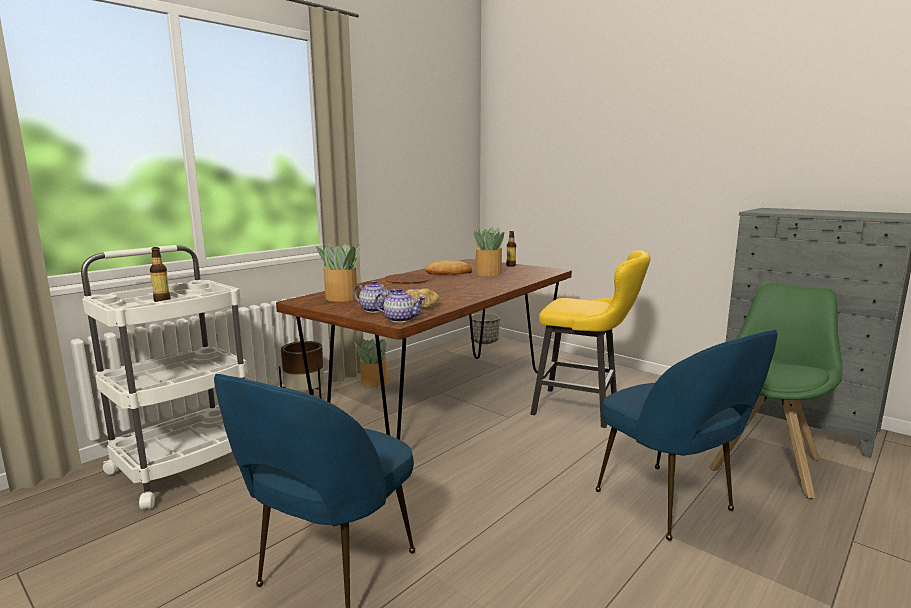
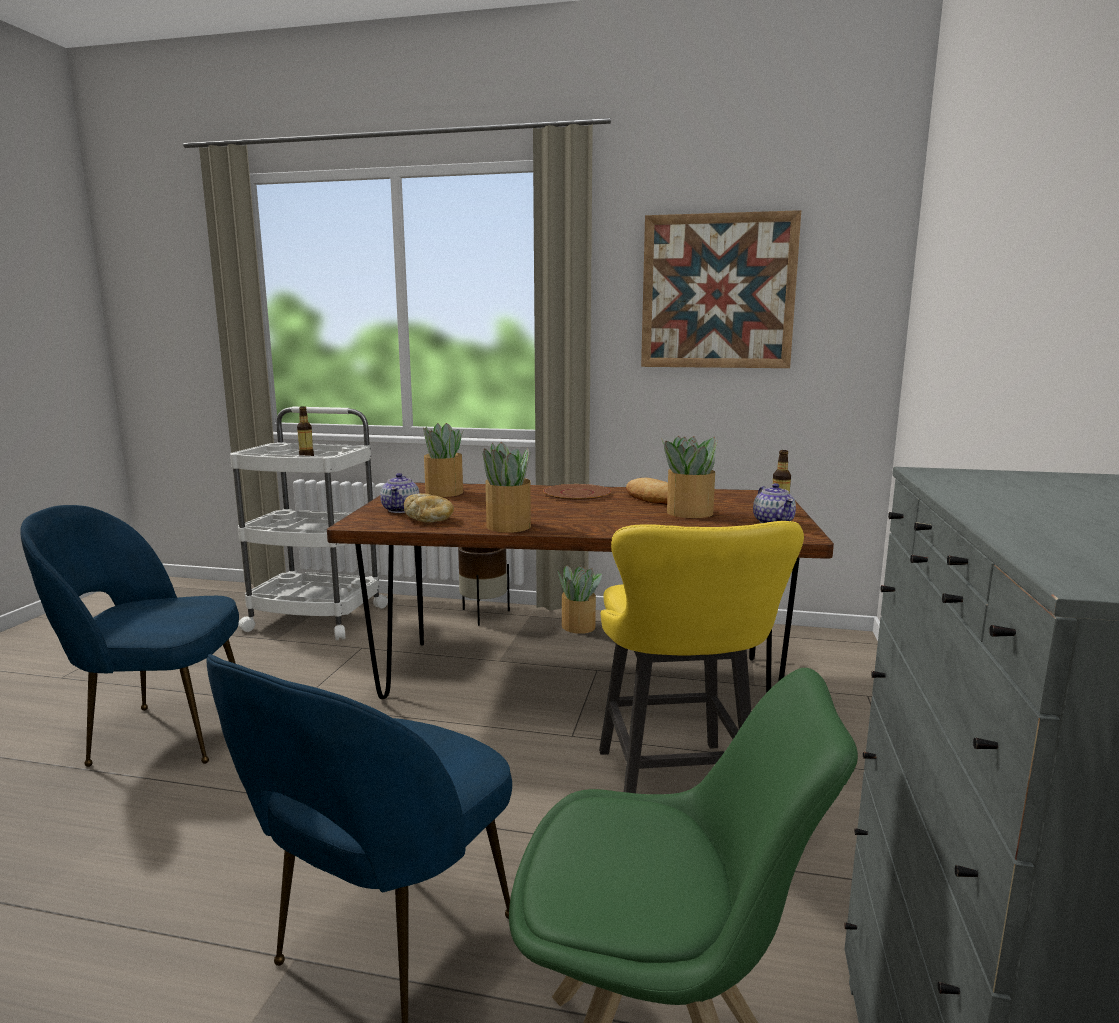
camera: 60 degrees right, 0 degrees up
(400, 319) = (366, 523): teapot -> teapot (773, 522)
(408, 141) = (717, 292): none -> picture
(464, 297) = (508, 526): none -> potted plant
(484, 341) = (833, 646): planter -> none

